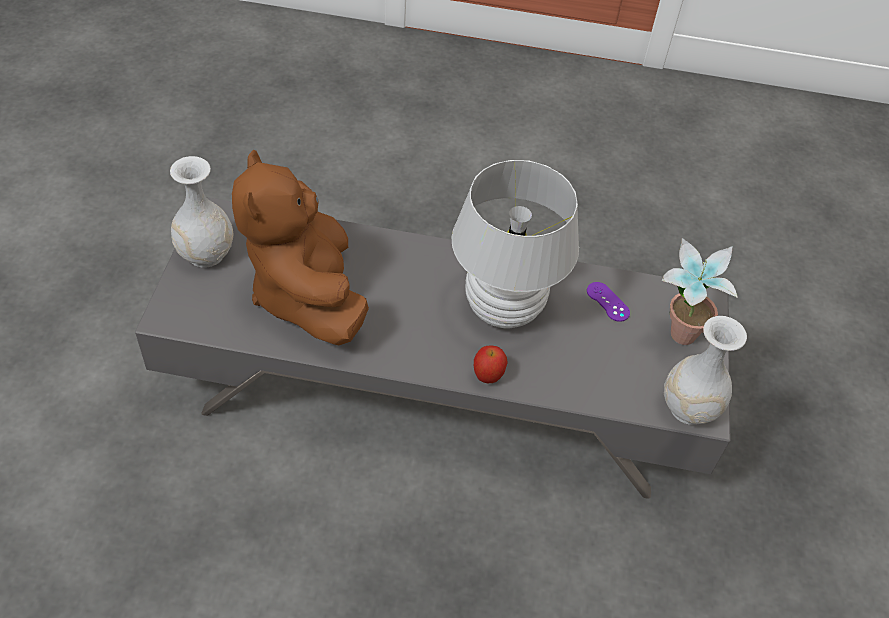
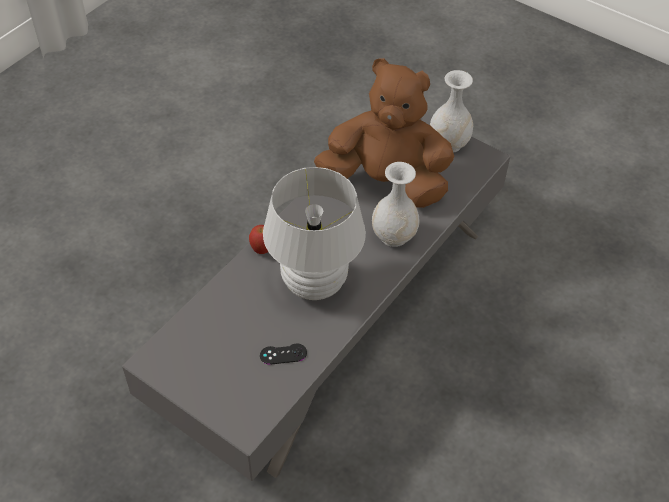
camera: 120 degrees right, 0 degrees up
(608, 302) = (283, 354): purple game controller -> black game controller
(675, 338) = (223, 381): potted plant -> none
(688, 407) = (163, 354): white vase -> white vase (394, 235)

